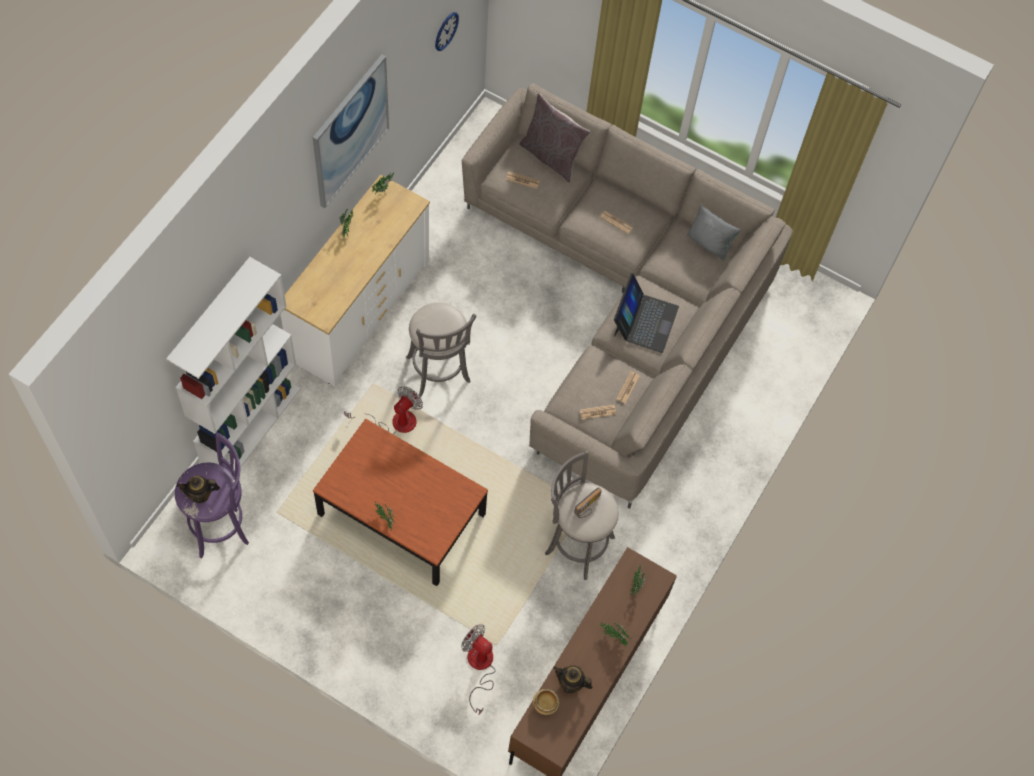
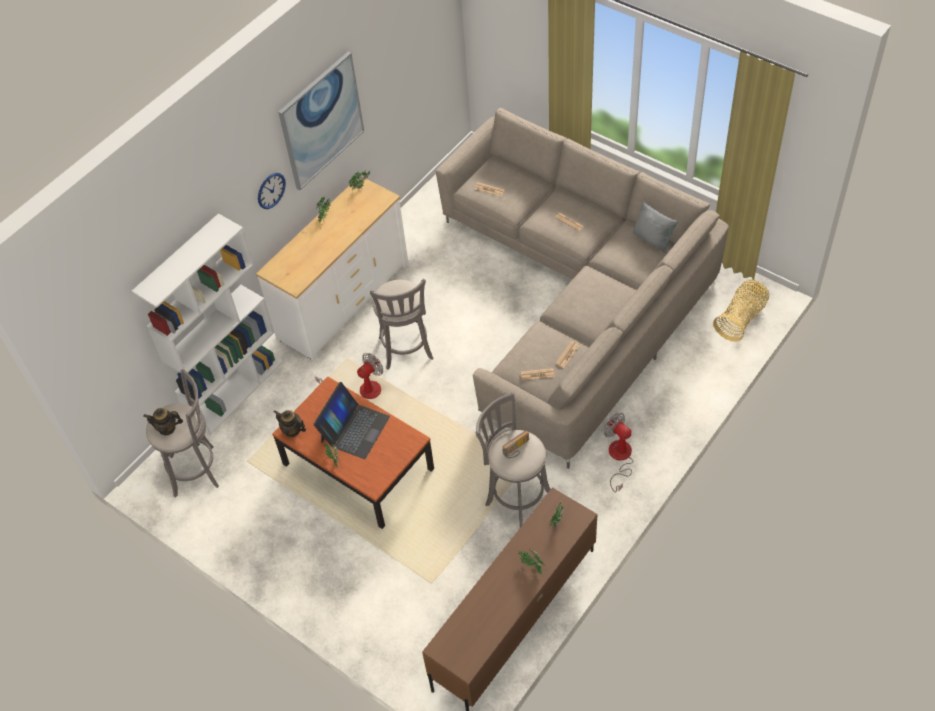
camera: 15 degrees right, 10 degrees down
(221, 525) = (197, 470): purple stool -> grey stool
(446, 31) = (419, 53): wall clock -> wall clock (271, 190)
(479, 667) = (413, 602): fan -> fan (619, 458)
(544, 704) = (458, 624): bowl -> none
(551, 156) = (517, 171): grey pillow -> none
(571, 683) = (485, 606): teapot -> teapot (292, 430)
(644, 321) = (588, 300): laptop -> laptop (354, 429)
(800, 326) = (741, 319): none -> basket

